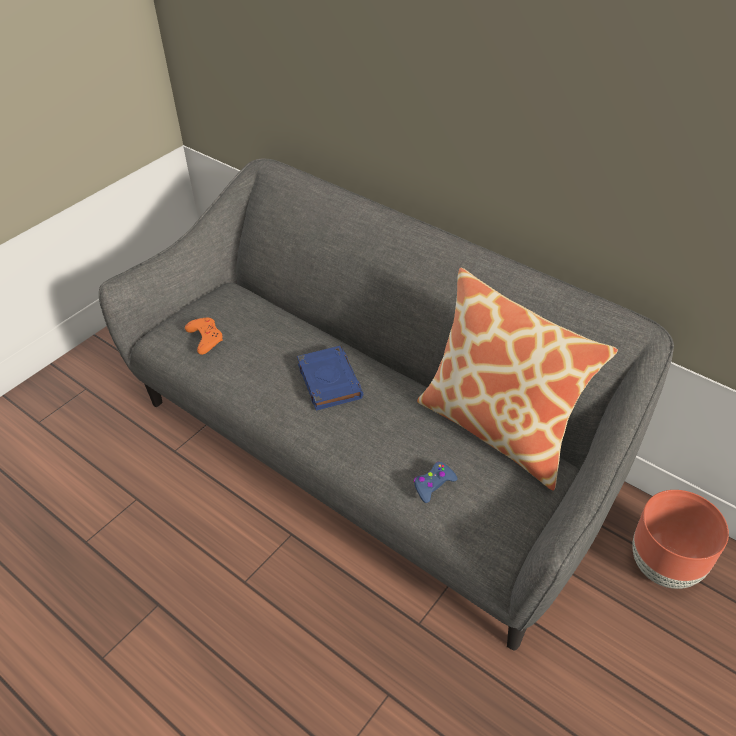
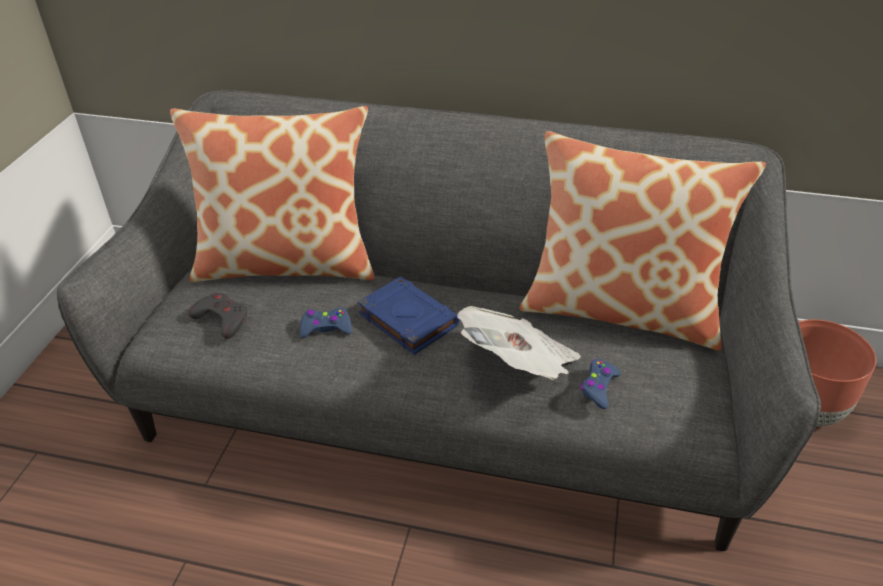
camera: 25 degrees left, 5 degrees down
(205, 338) = (222, 319): orange game controller -> grey game controller
(269, 368) = (326, 328): none -> blue game controller
(274, 307) = (287, 262): none -> pillow
(386, 446) = (519, 365): none -> newspaper

